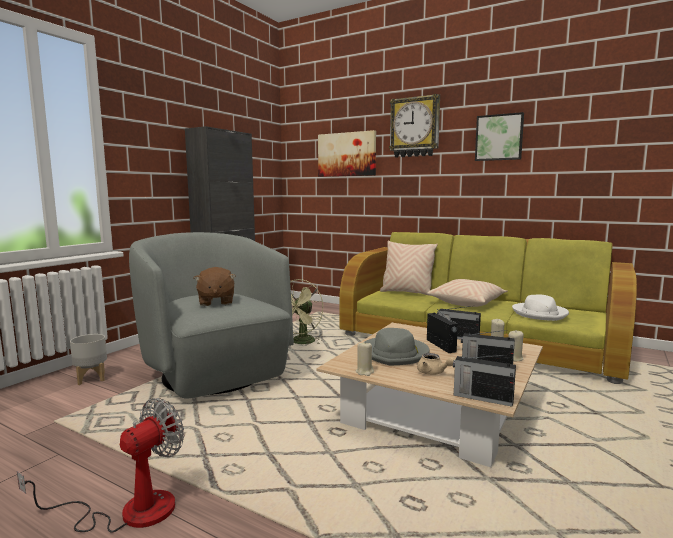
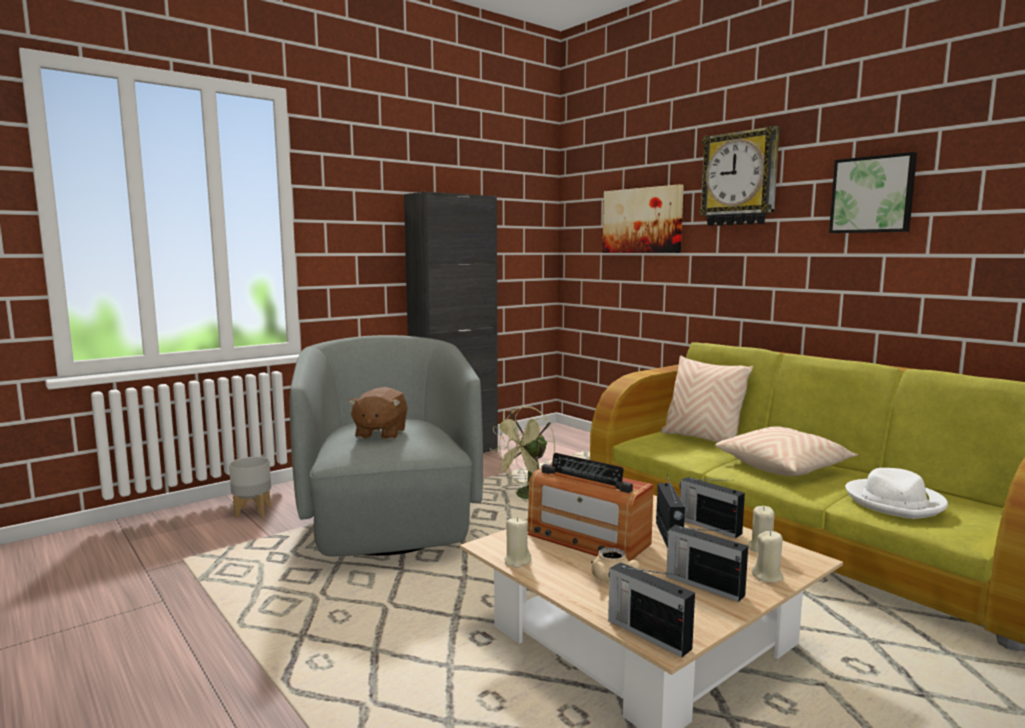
camera: 20 degrees right, 0 degrees up
(129, 511) = (182, 686): fan -> none
(395, 353) = (587, 539): grey hat -> radio

